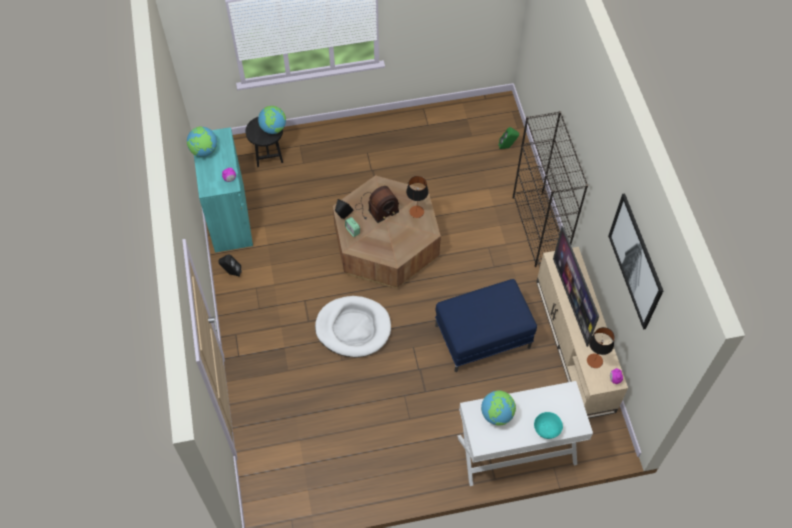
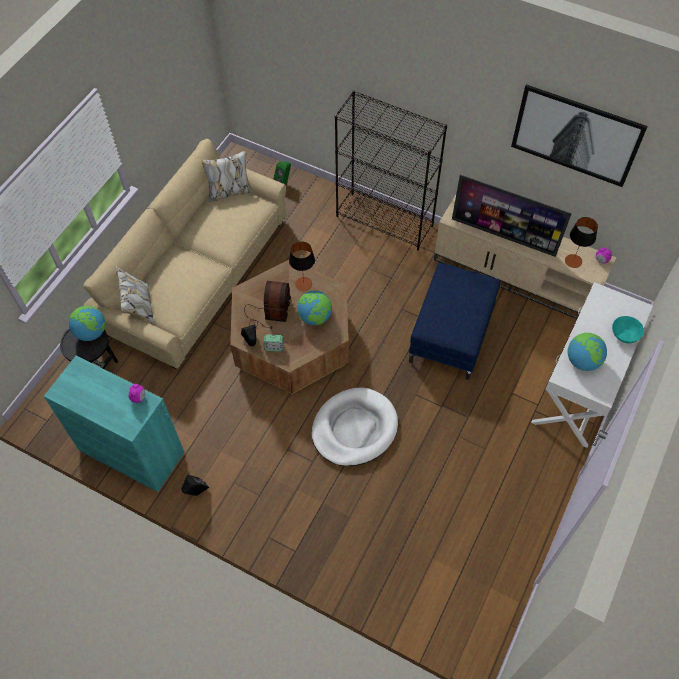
camera: 50 degrees left, 0 degrees up
(204, 151) = (79, 398): globe -> globe (315, 317)
(385, 154) = (197, 274): none -> beige sofa

